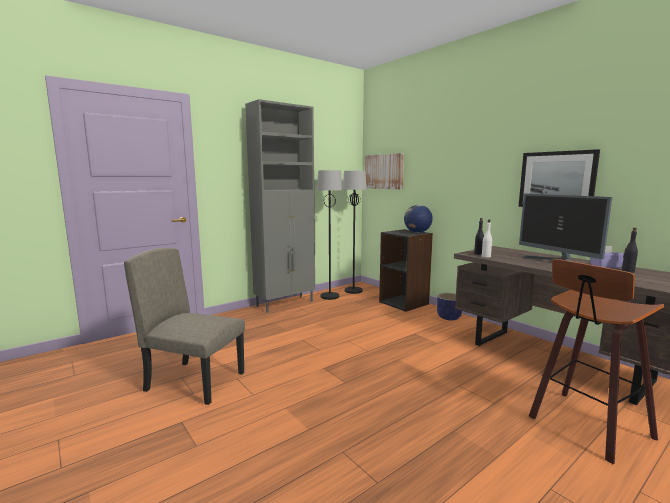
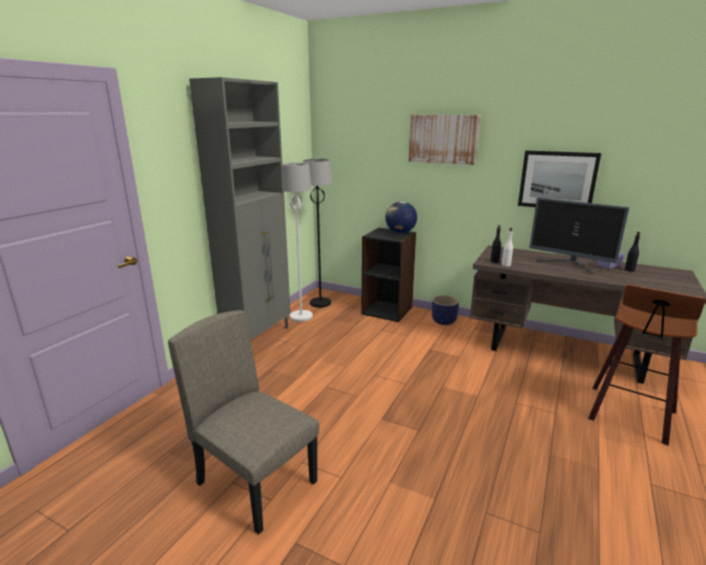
camera: 25 degrees left, 10 degrees up
(196, 381) = (257, 482): beige chair -> beige chair turned 45 degrees clockwise
(330, 296) = (301, 316): black floor lamp -> white floor lamp
(384, 171) = (346, 158): picture -> picture (443, 139)

